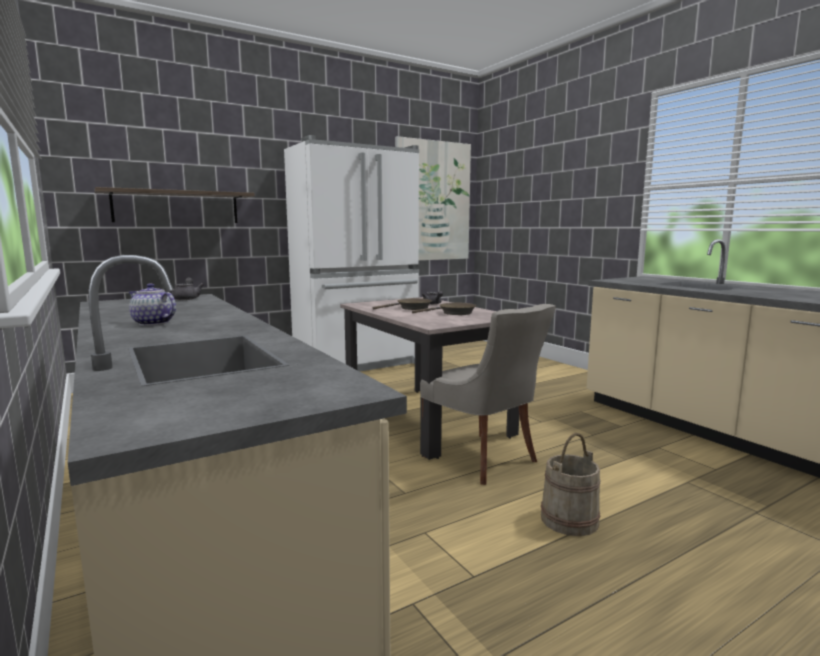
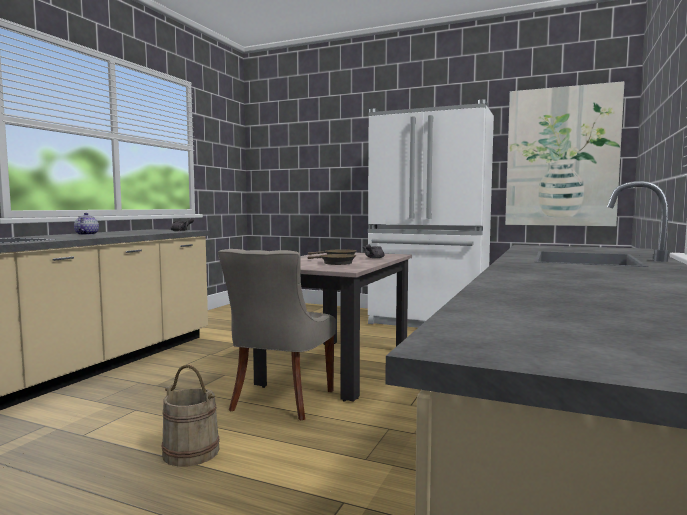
camera: 55 degrees right, 5 degrees down
(176, 207) = (312, 176): shelf -> none

